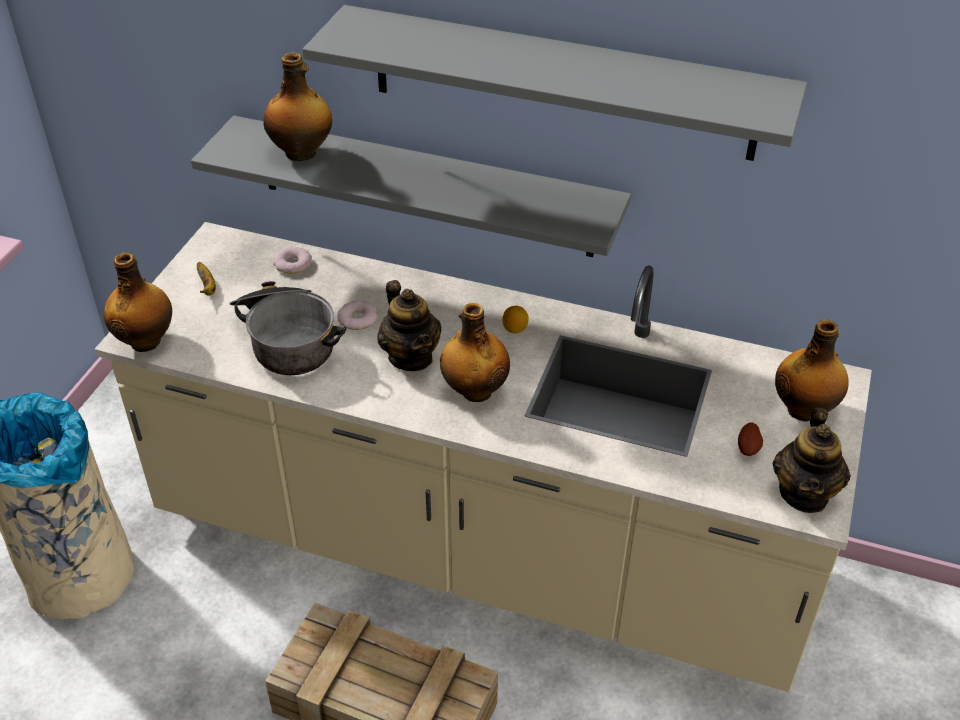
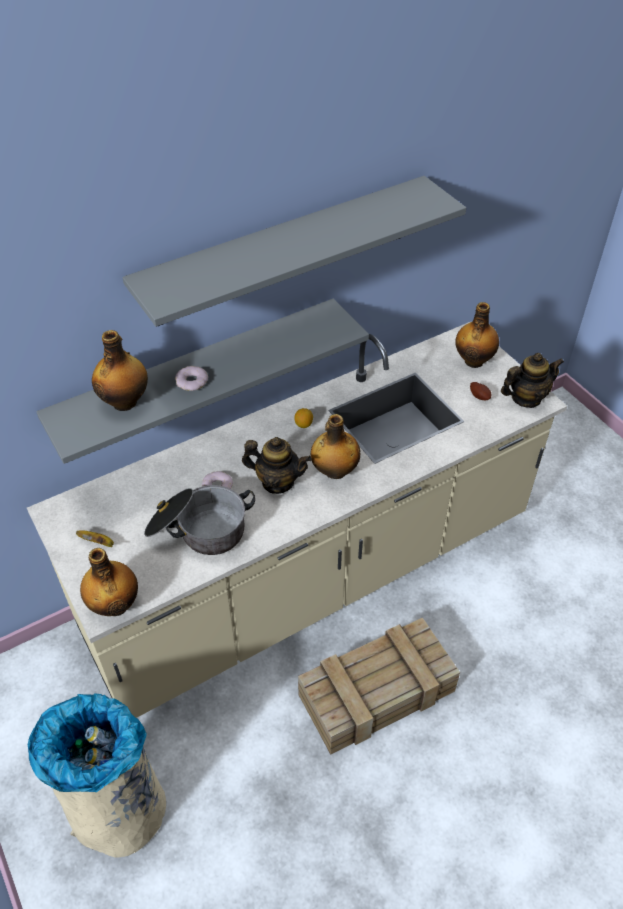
camera: 50 degrees left, 5 degrees up
(293, 264) = (128, 487): donut -> donut (192, 381)
(804, 493) = (526, 398): teapot -> teapot turned 75 degrees counterclockwise

